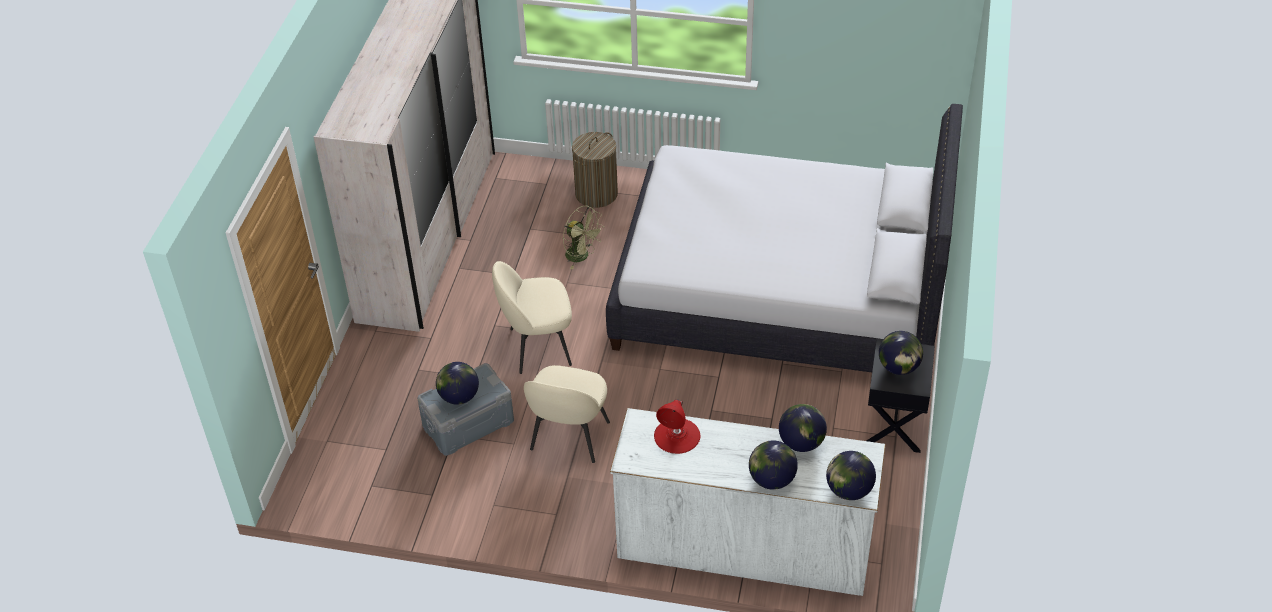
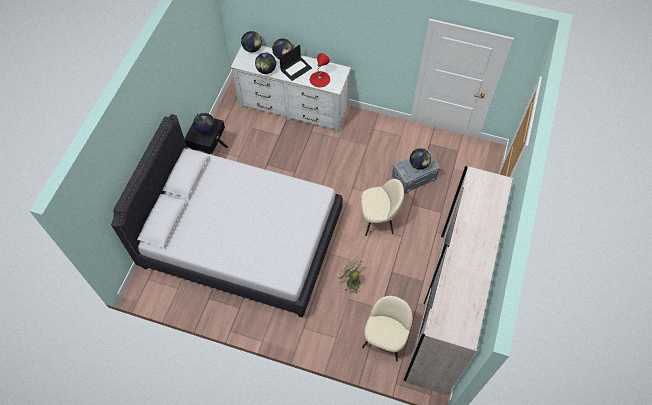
camera: 175 degrees left, 15 degrees up
(569, 437) = (365, 165): beige chair -> beige chair (385, 339)
(596, 194) = (337, 334): laundry basket -> none
(735, 453) = (296, 68): none -> laptop

